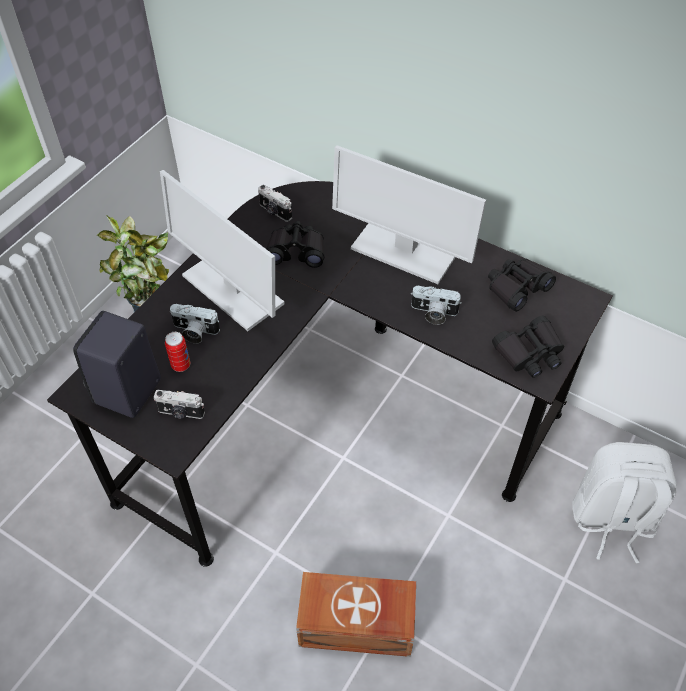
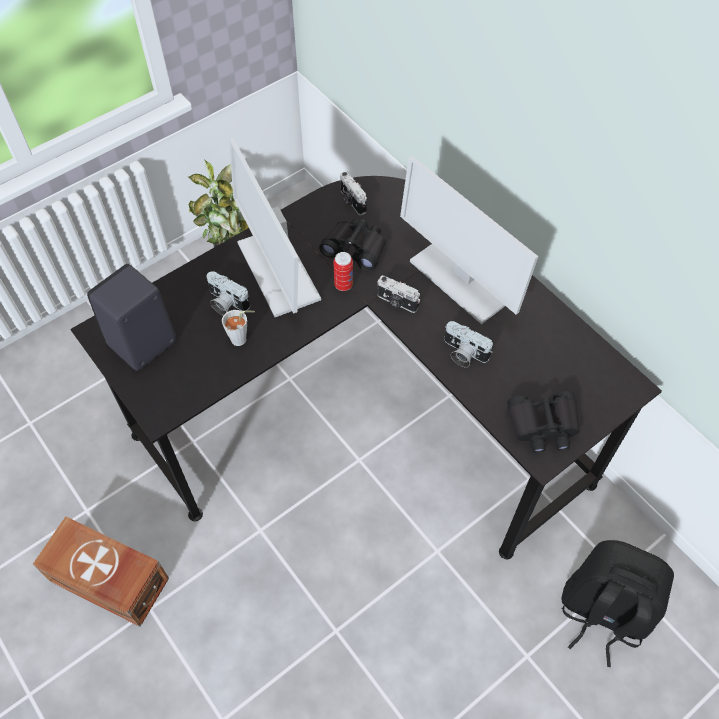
camera: 20 degrees right, 5 degrees up
(181, 365) = (200, 332): can -> can (343, 285)
(181, 413) = (181, 379): camera -> camera (397, 302)
(225, 359) = (242, 339): none -> grey cup
(358, 625) = (307, 627): brown storage box -> brown storage box (110, 582)
(517, 287) = (562, 352): black binoculars -> none
(611, 519) = (602, 613): white backpack -> black backpack

